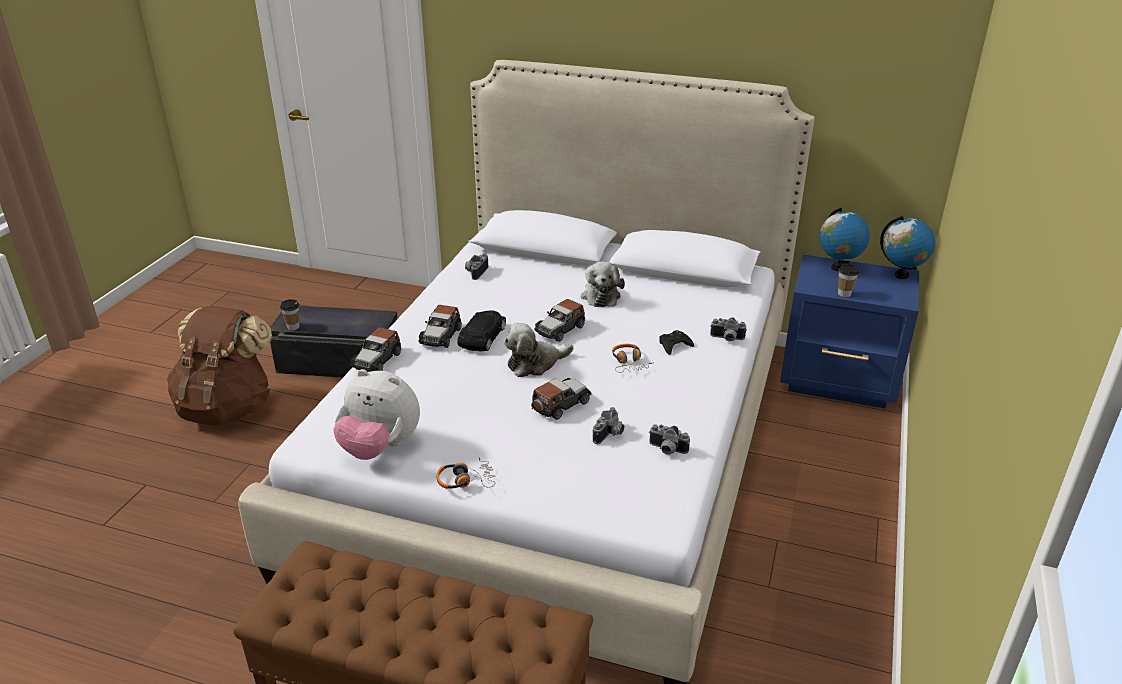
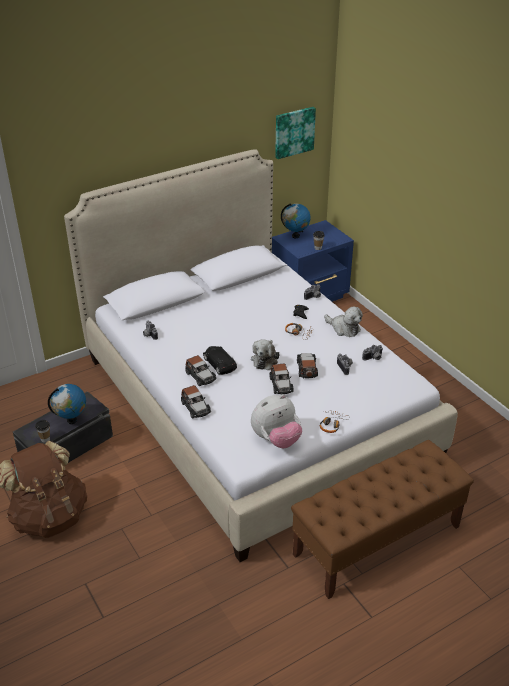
camera: 50 degrees left, 5 degrees up
(560, 329) = (245, 337): toy car -> toy car (281, 385)
(600, 295) = (229, 309): plush toy -> plush toy (344, 328)
(880, 86) = (294, 132): none -> picture
(901, 275) = (323, 226): globe -> globe (71, 420)

